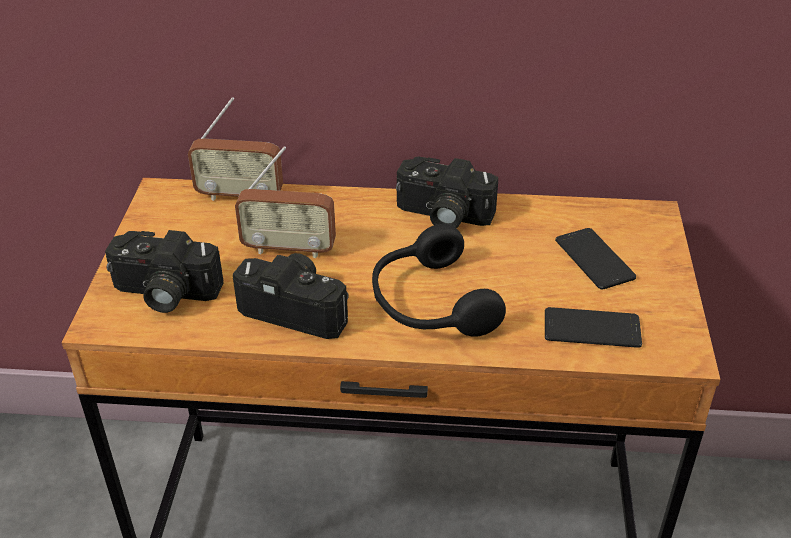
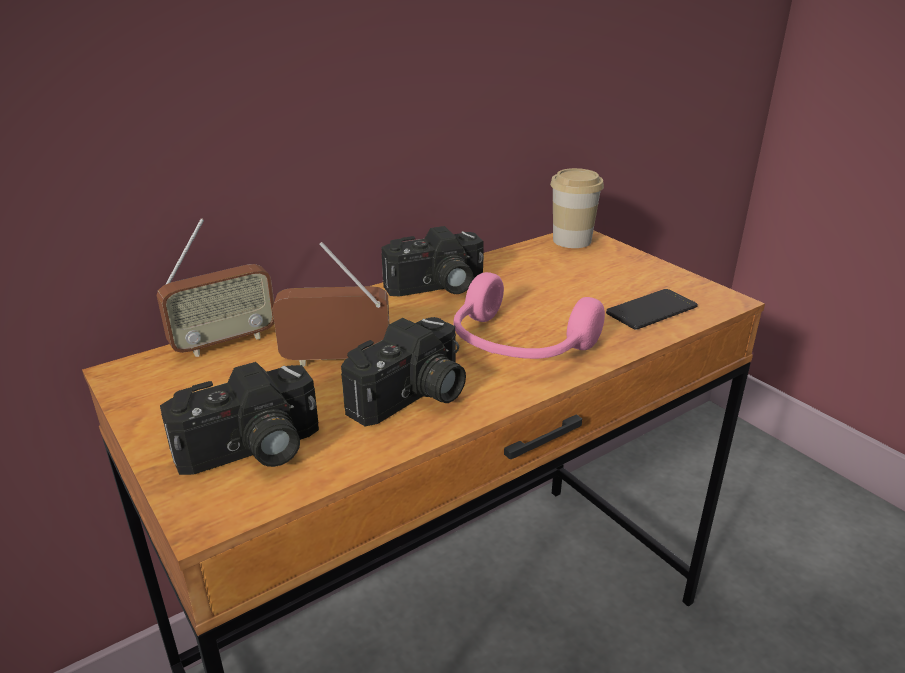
camera: 40 degrees left, 10 degrees down
(289, 249) = (336, 360): radio -> radio turned 150 degrees counterclockwise
(298, 307) = (413, 398): camera -> camera turned 150 degrees clockwise
(429, 303) = (517, 345): black headphones -> pink headphones
(594, 259) = (586, 272): phone -> none
(636, 217) = (572, 240): none -> cup

